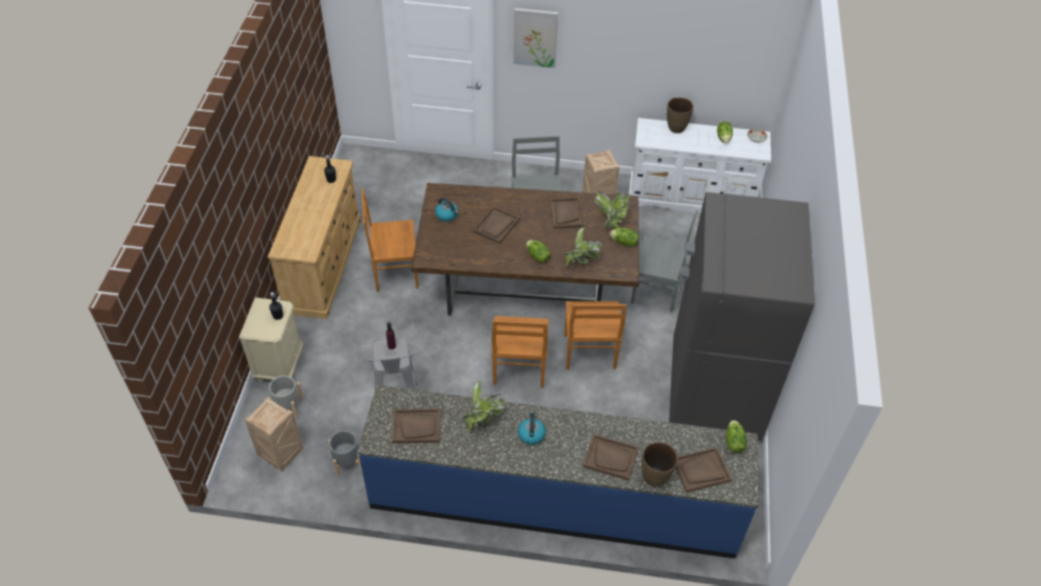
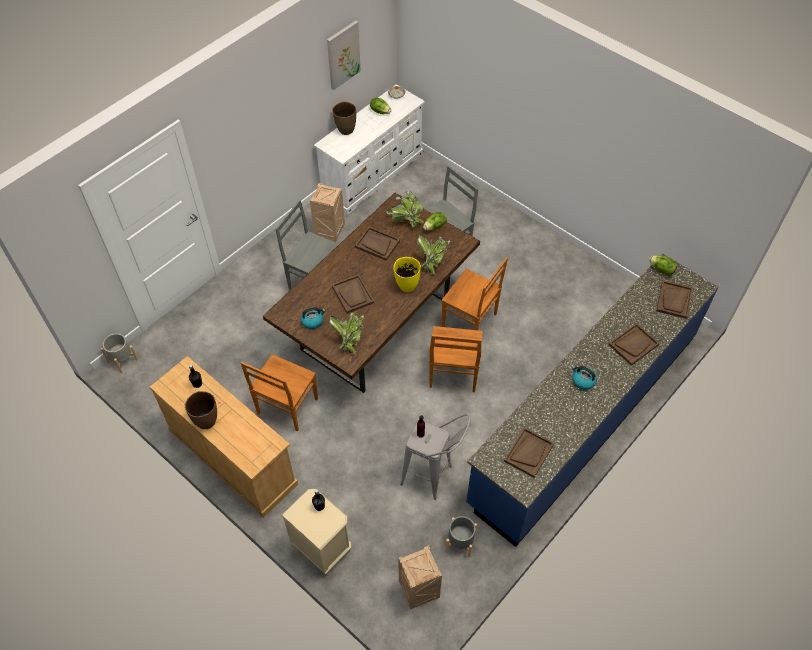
camera: 55 degrees left, 5 degrees up
(288, 407) = (372, 562): grey planter -> grey planter (123, 360)
(484, 418) = (549, 403): potted plant -> potted plant (349, 339)
(519, 369) = (453, 374): brown chair -> brown chair turned 60 degrees clockwise
(535, 37) = (224, 138): picture -> picture (343, 55)
(537, 256) = (407, 286): lettuce -> yellow vase
(655, 477) = (664, 328): brown vase -> brown vase (206, 421)
(714, 390) = (554, 269): grey fridge -> none

